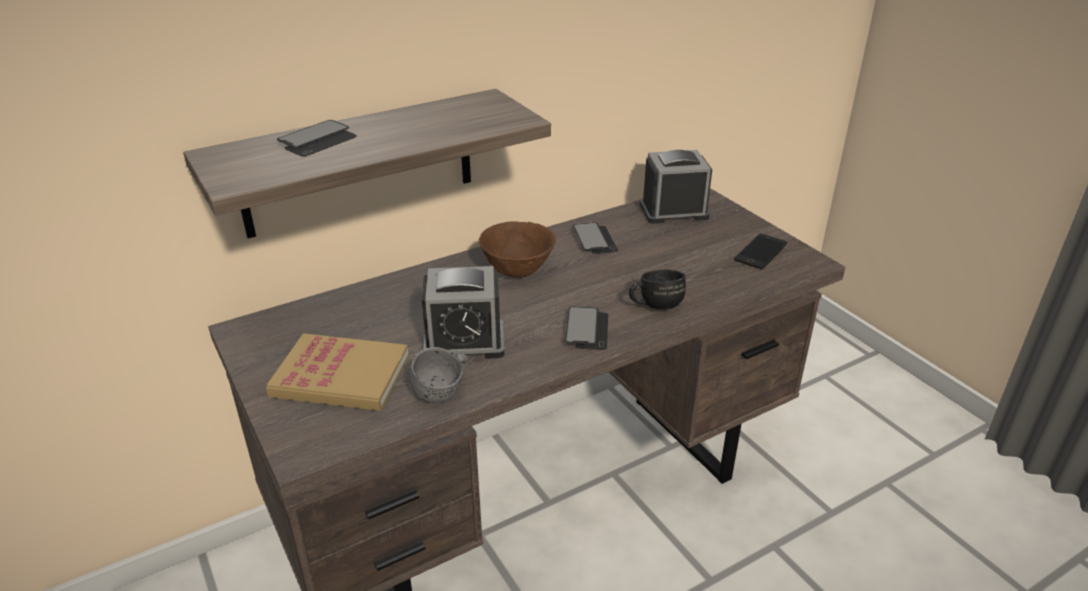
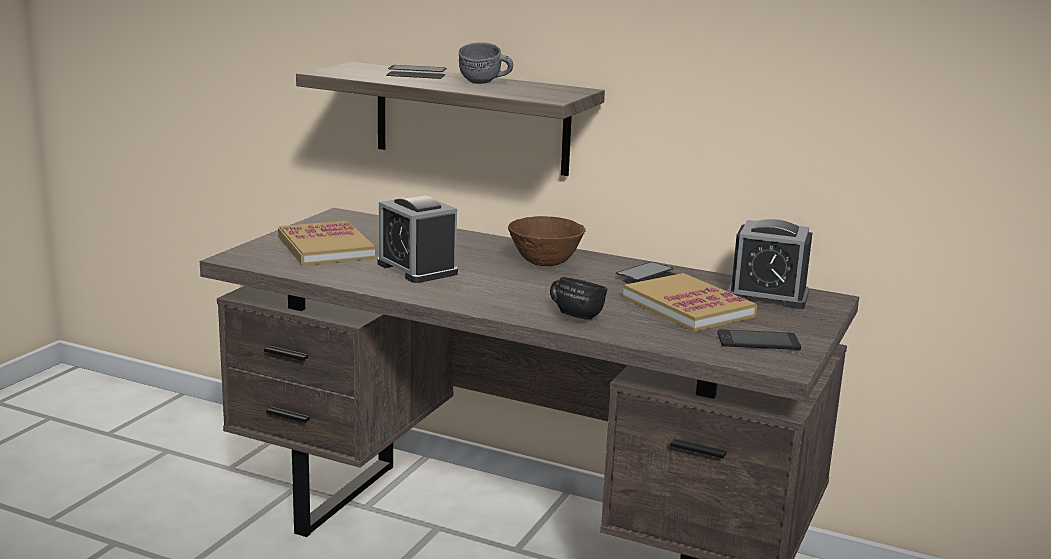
camera: 55 degrees right, 15 degrees down
(444, 393) = (346, 276): grey mug -> grey mug (485, 83)
(587, 330) = (495, 300): phone -> none
(673, 211) = (767, 295): alarm clock -> alarm clock turned 150 degrees clockwise
(673, 250) = (688, 307): none -> book

